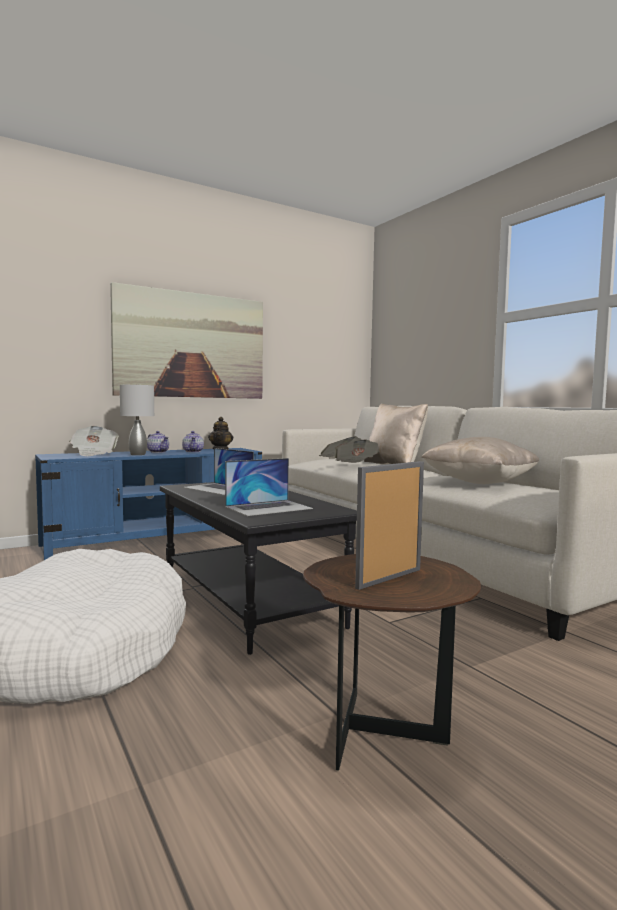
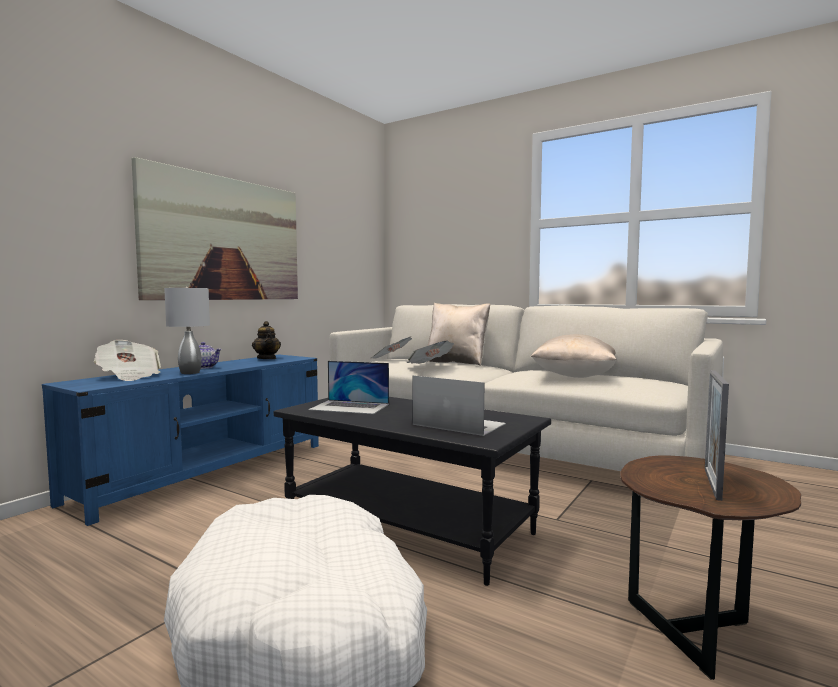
camera: 25 degrees left, 0 degrees up
(193, 451) = (244, 363): teapot -> none
(269, 507) = (458, 424): laptop -> laptop turned 90 degrees counterclockwise

